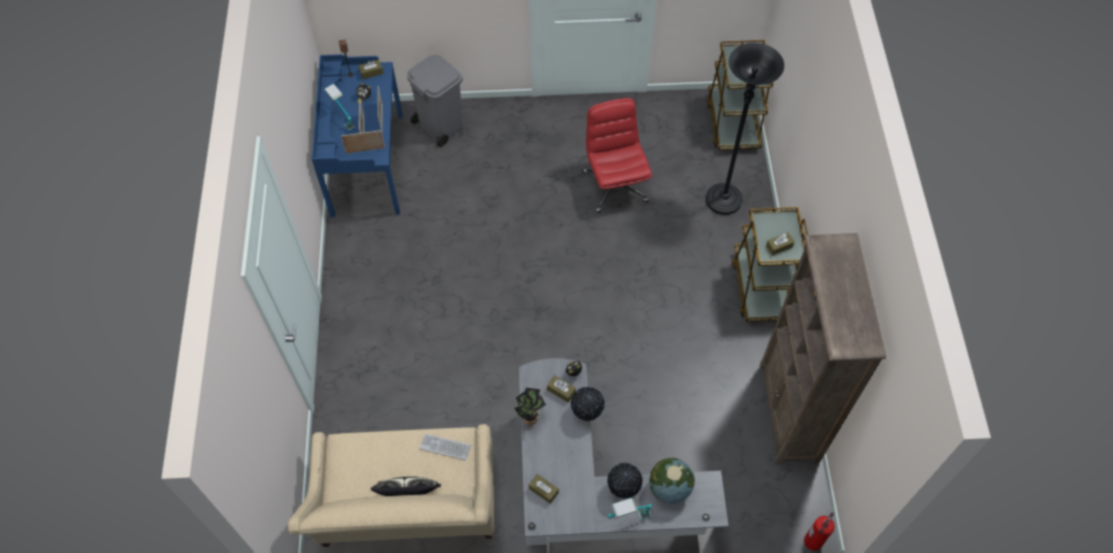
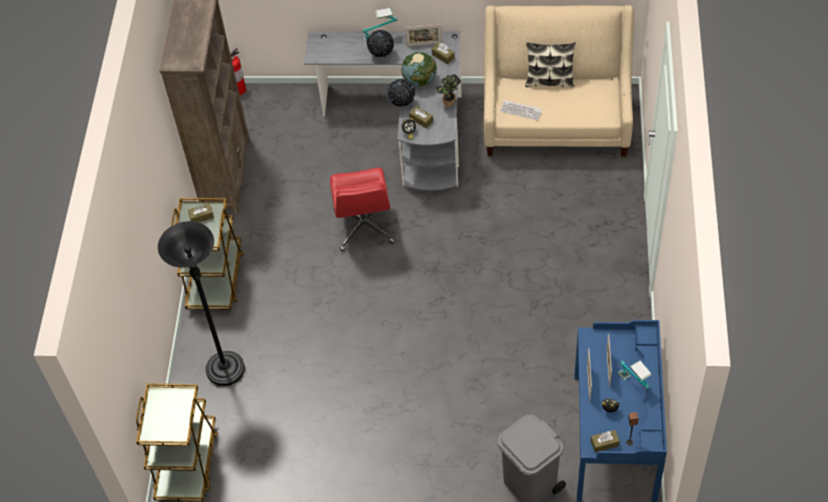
camera: 170 degrees left, 5 degrees down
(365, 150) = (604, 345): picture frame -> picture frame (424, 44)
(615, 185) = (338, 394): red office chair -> red office chair (364, 227)
(669, 488) = (346, 54): globe -> globe (420, 81)

